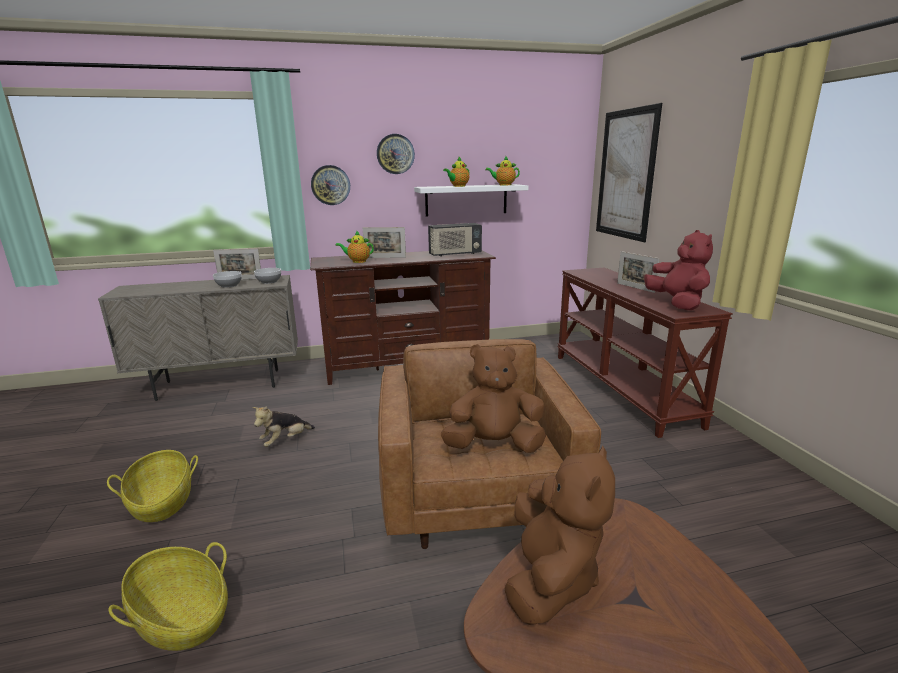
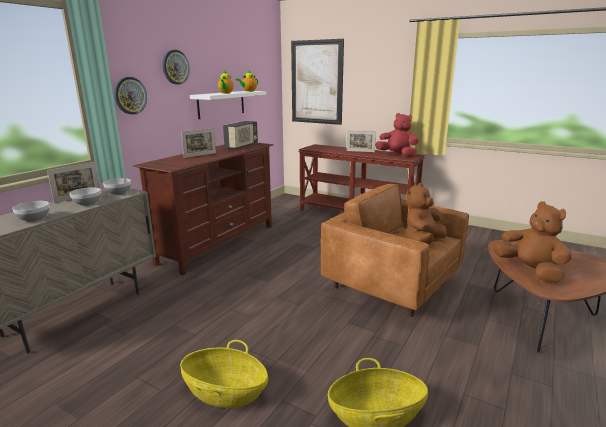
camera: 45 degrees left, 0 degrees up
(175, 289) = (34, 218): none -> bowl
(285, 441) = (231, 316): plush toy -> none
(357, 261) = (190, 161): teapot -> none

